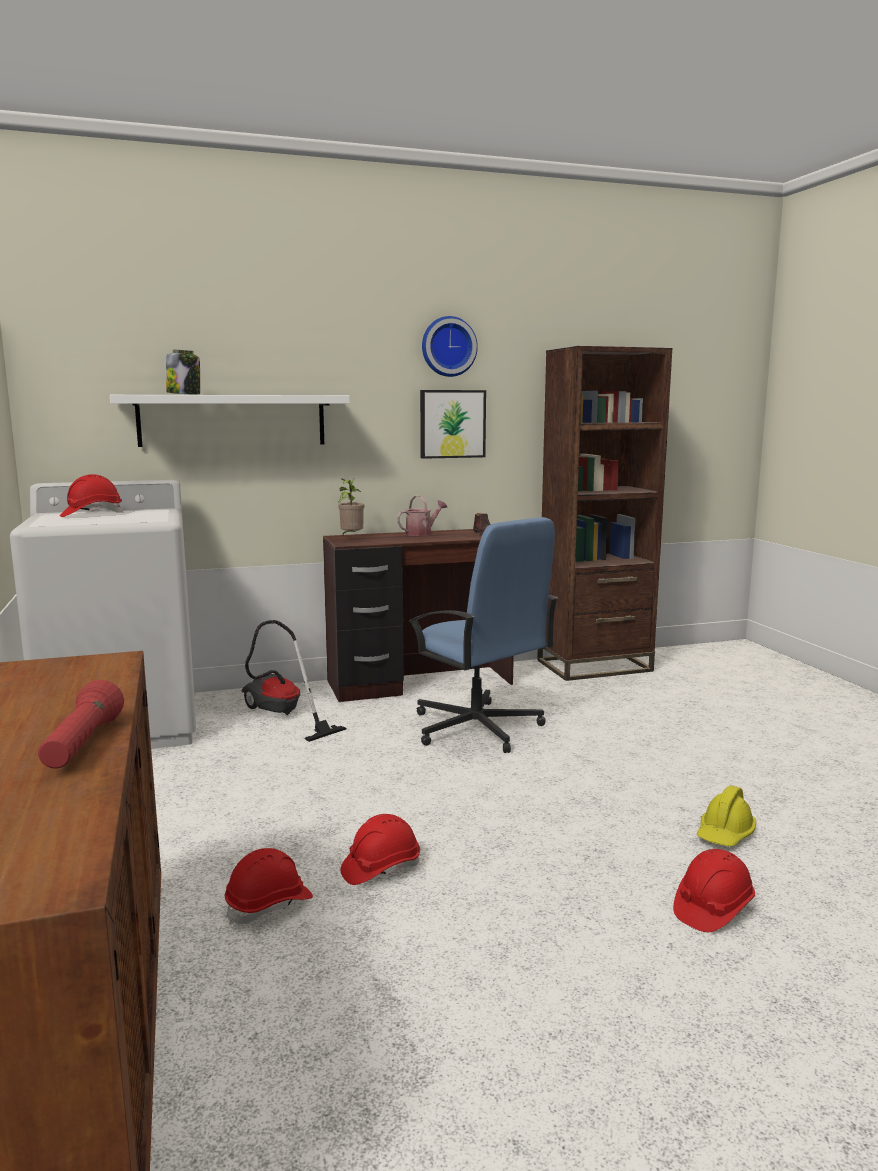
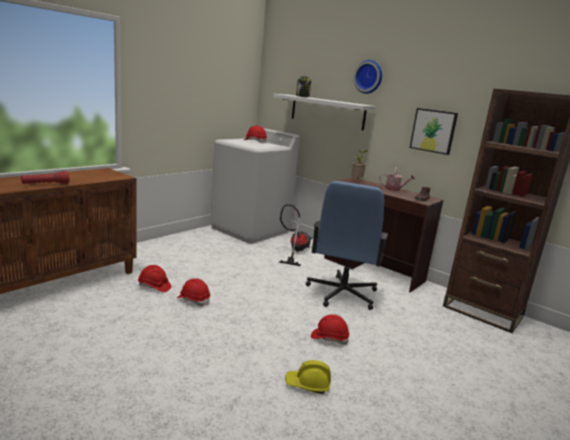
camera: 55 degrees right, 5 degrees up
(448, 347) = (440, 83): wall clock -> wall clock (369, 77)
(712, 908) = (225, 387): red hard hat -> red hard hat (329, 338)

